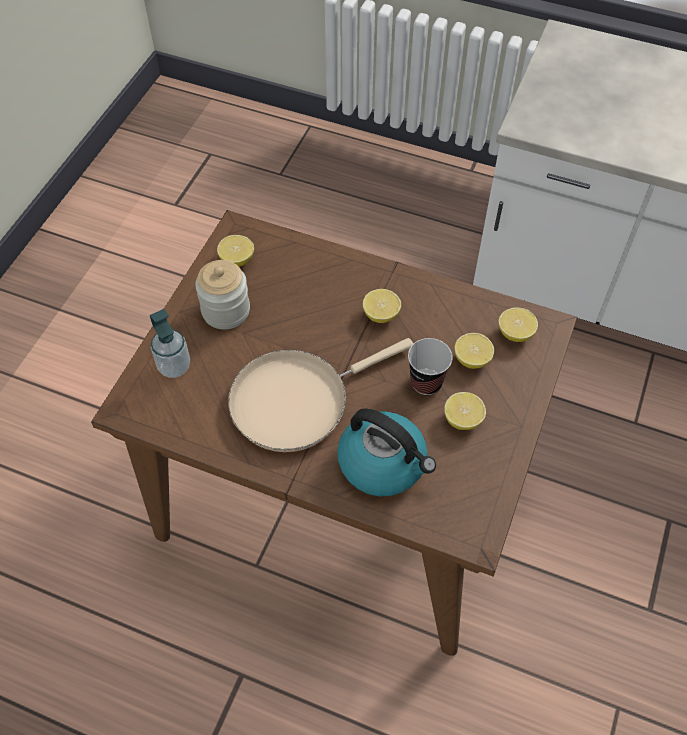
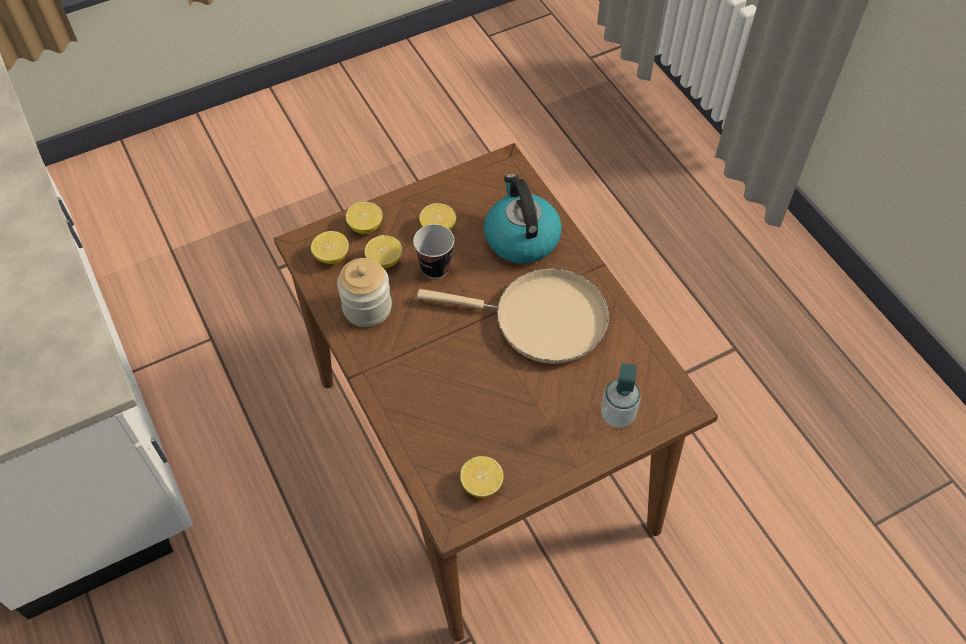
camera: 140 degrees left, 0 degrees up
(226, 311) = (534, 437): jar -> jar (367, 307)
(381, 314) = (412, 340): lemon -> lemon (365, 226)

